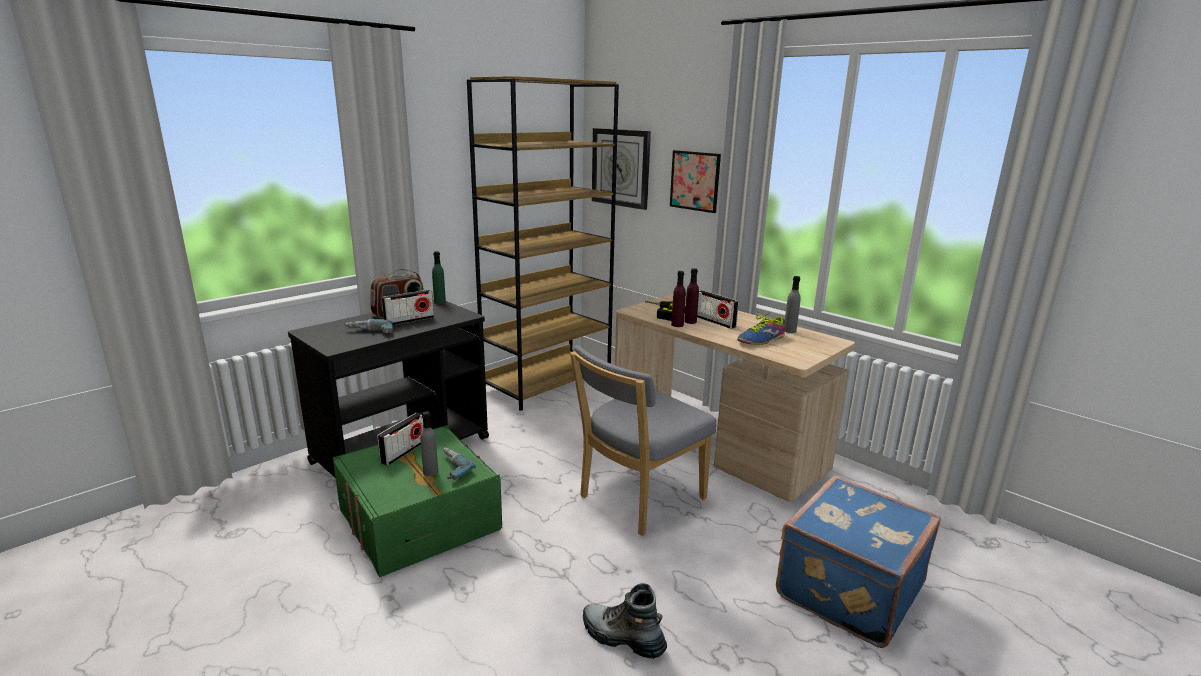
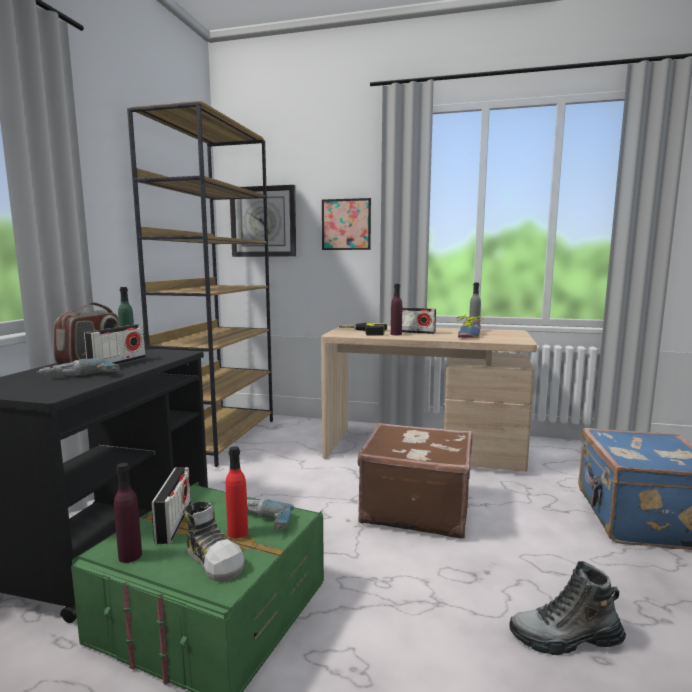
camera: 30 degrees left, 10 degrees down
(400, 485) = (214, 559): none -> shoe
(430, 472) = (237, 532): grey bottle -> red bottle
(637, 499) = (415, 508): grey chair -> brown suitcase
(677, 325) = (391, 337): purple bottle -> purple bottle (130, 556)

